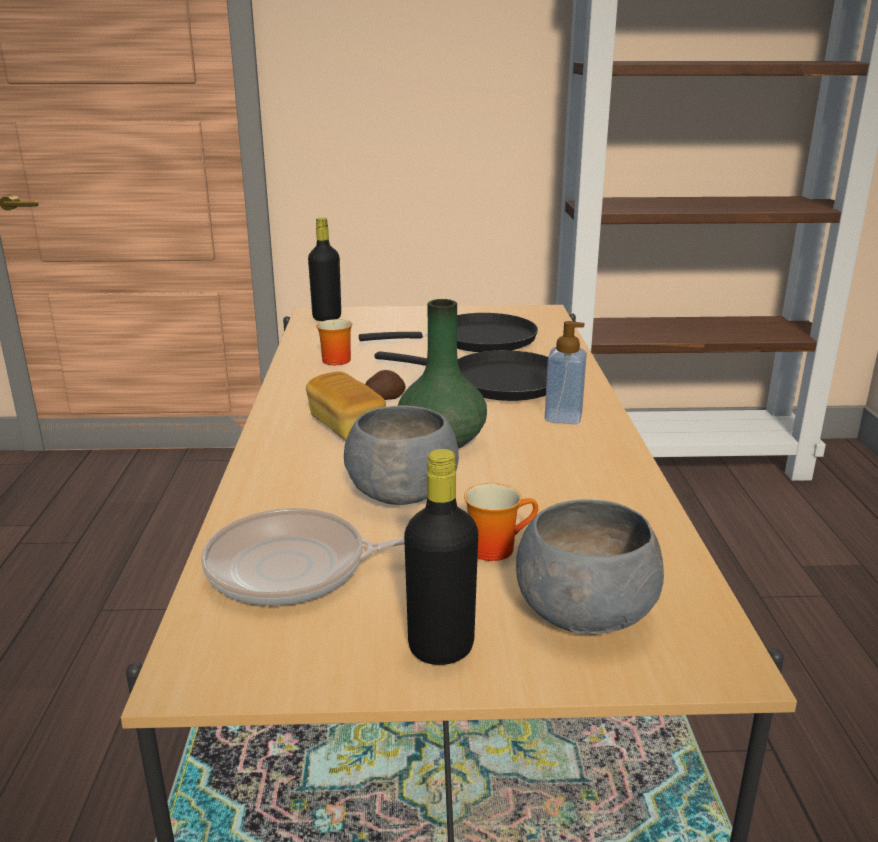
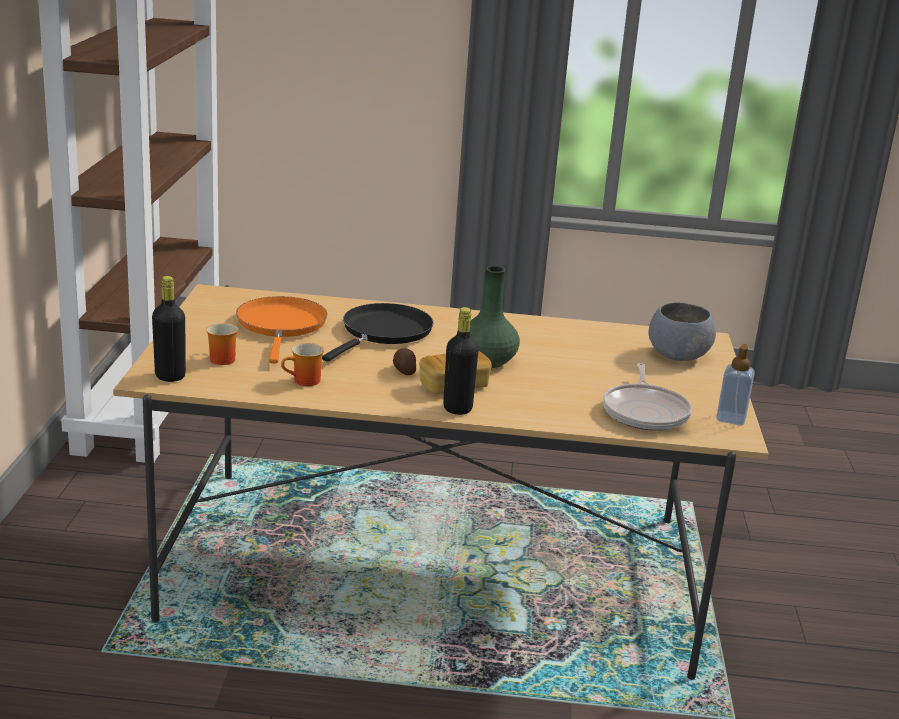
camera: 85 degrees left, 0 degrees up
(404, 493) = (560, 379): grey bowl -> none
(441, 648) = (708, 386): black bottle -> black bottle (457, 408)
(476, 340) = (281, 326): black frying pan -> orange frying pan
(495, 546) = (621, 364): mug -> mug (220, 358)
(563, 417) = (456, 324): soap dispenser -> soap dispenser (731, 418)

